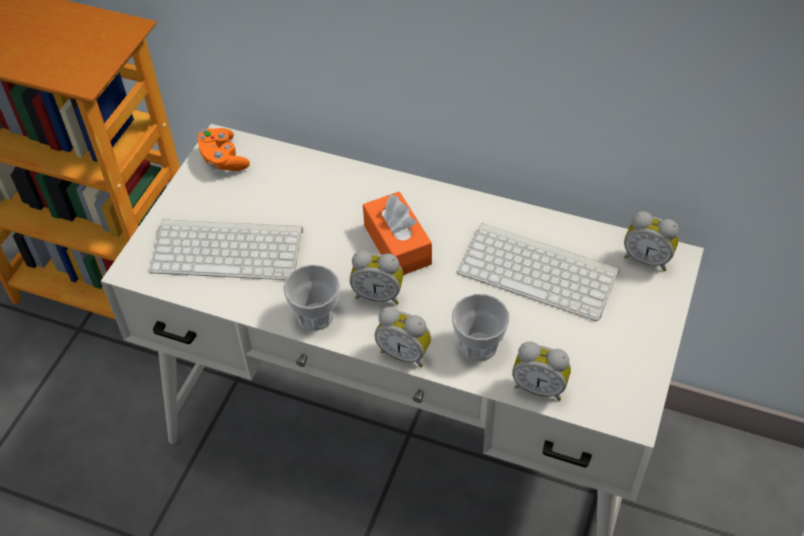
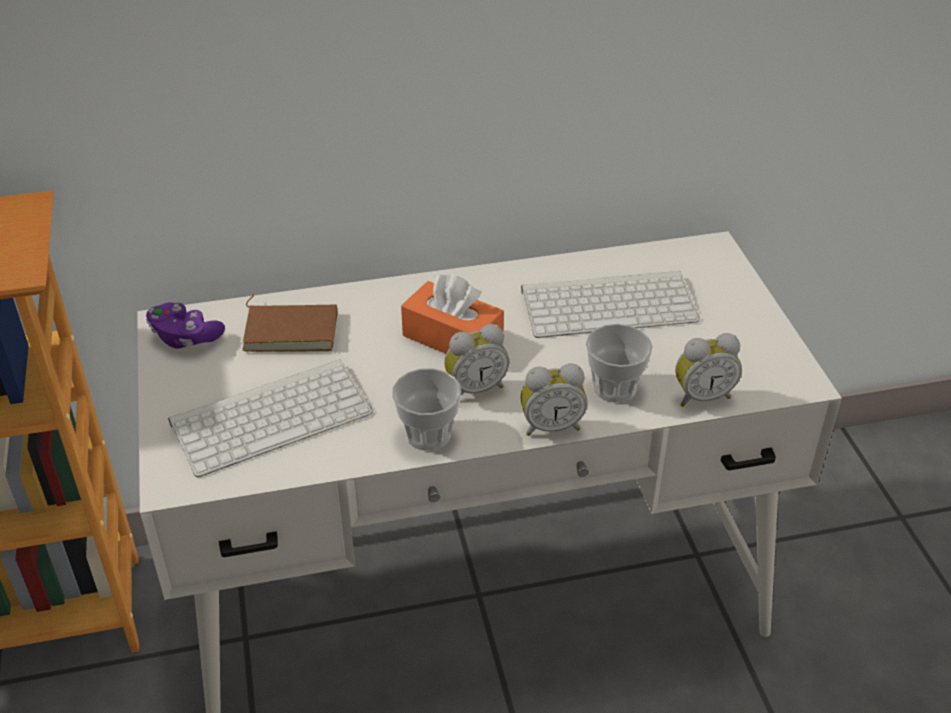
camera: 35 degrees left, 10 degrees down
(223, 159) = (185, 337): orange game controller -> purple game controller
(295, 185) = (292, 330): none -> brown book
(647, 259) = (691, 257): alarm clock -> none

